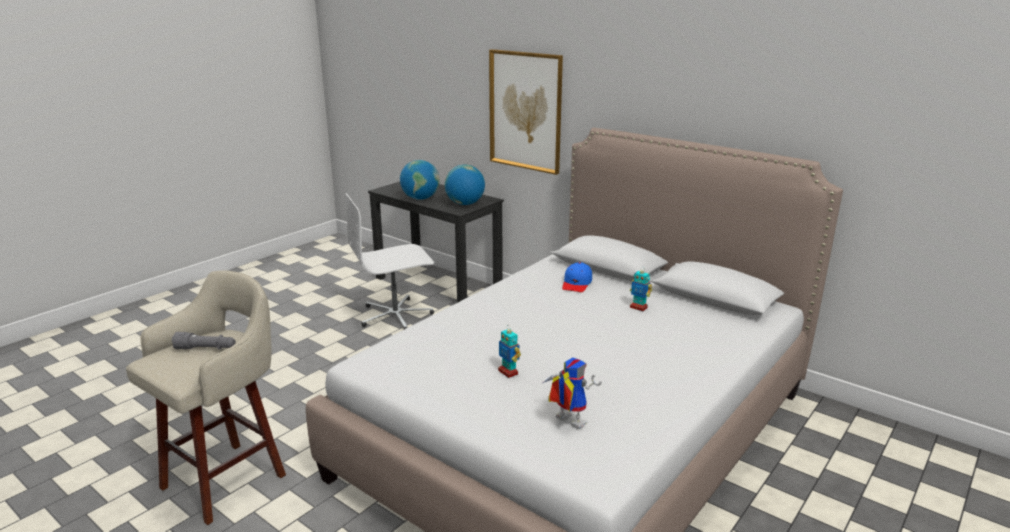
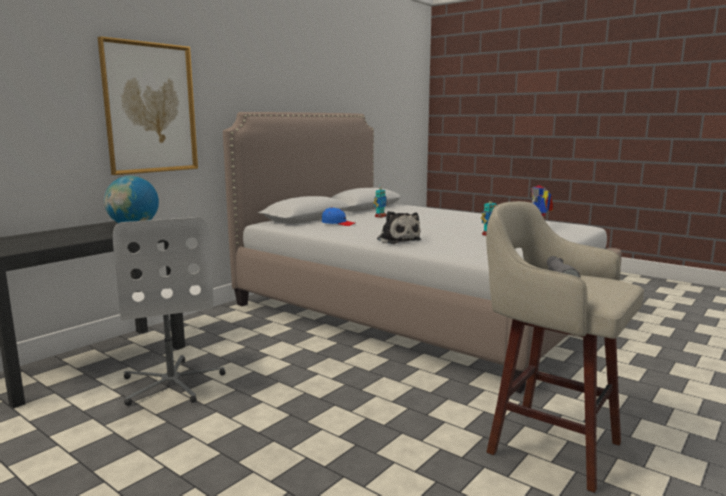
camera: 90 degrees left, 10 degrees down
(420, 198) = (82, 238): globe -> none
(478, 313) = (397, 240): none -> plush toy

